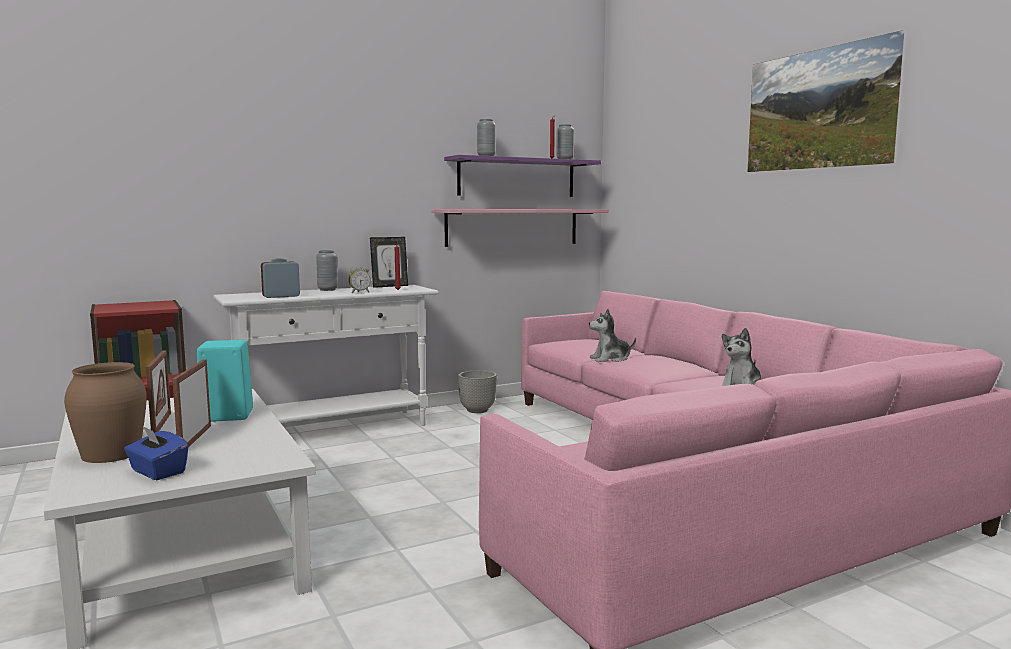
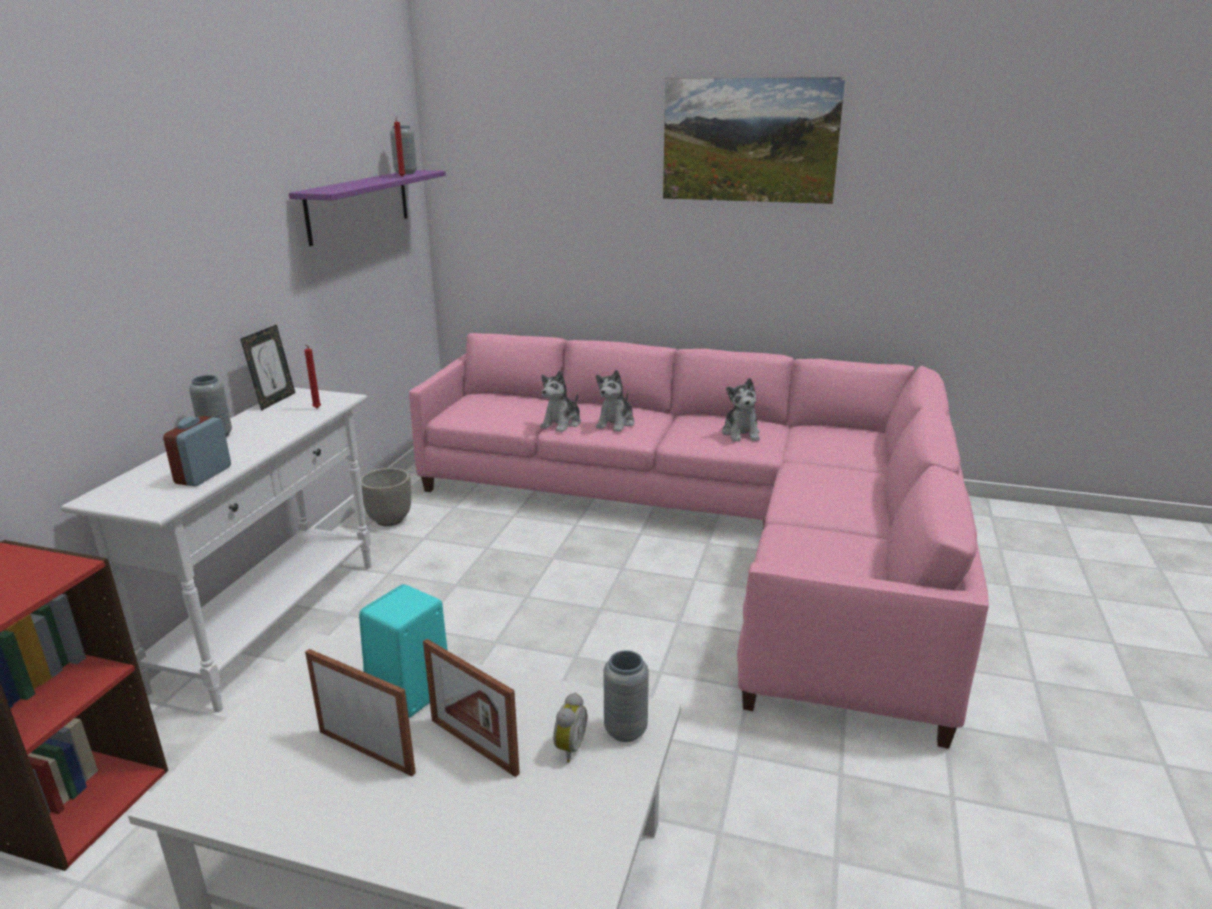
camera: 45 degrees left, 15 degrees up
(110, 454) = (441, 831): brown vase -> none
(157, 472) = (568, 813): blue tissue box -> none
(359, 292) = (287, 430): alarm clock -> alarm clock (568, 748)
(486, 156) = (341, 186): grey vase -> grey vase (625, 730)
(512, 227) = (363, 274): pink shelf -> none
(648, 365) = (616, 423): none -> plush toy

